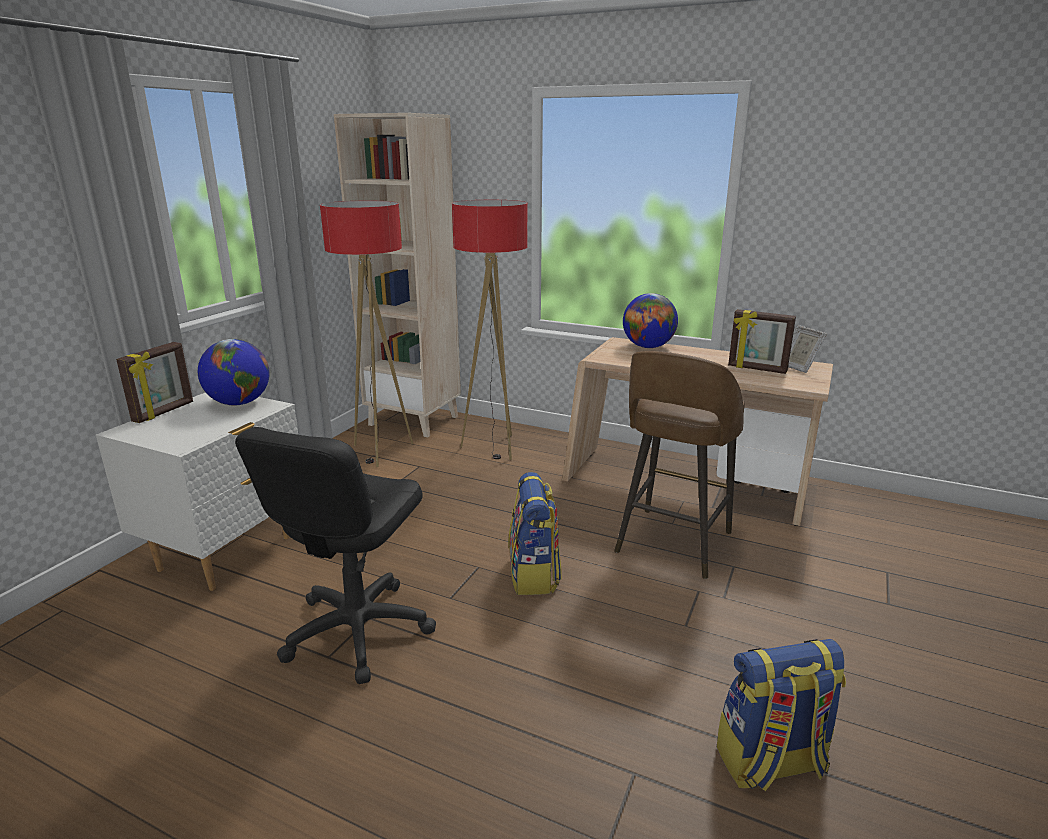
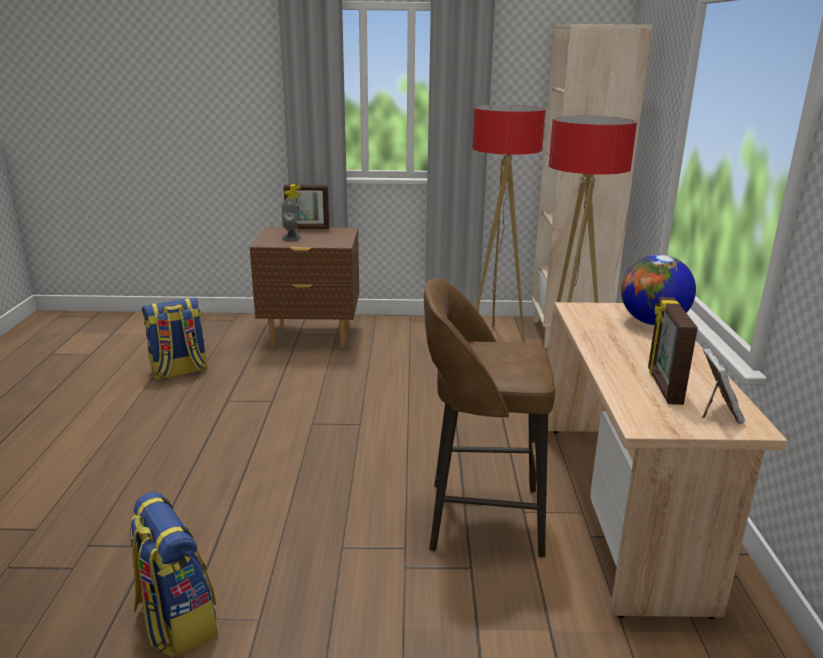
camera: 65 degrees right, 0 degrees up
(187, 426) = (291, 237): none -> grey speaker
(227, 553) = (311, 337): white nightstand -> brown nightstand
(239, 403) = (338, 237): globe -> none
(357, 630) = (257, 401): black office chair -> none
(534, 575) = (366, 451): backpack -> backpack (179, 371)
(798, 367) = (718, 413): picture frame -> picture frame turned 150 degrees clockwise

